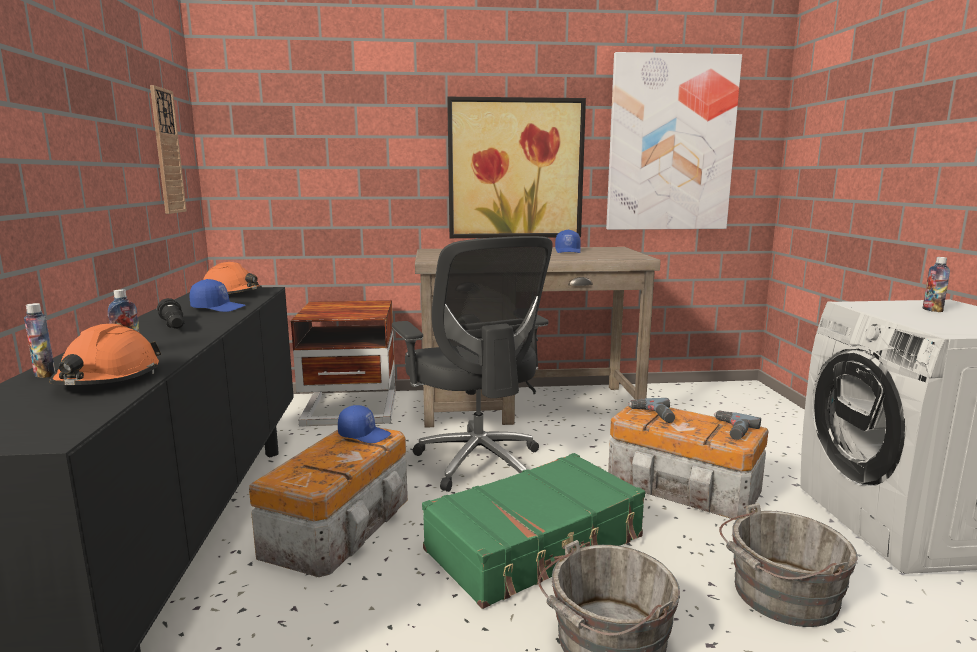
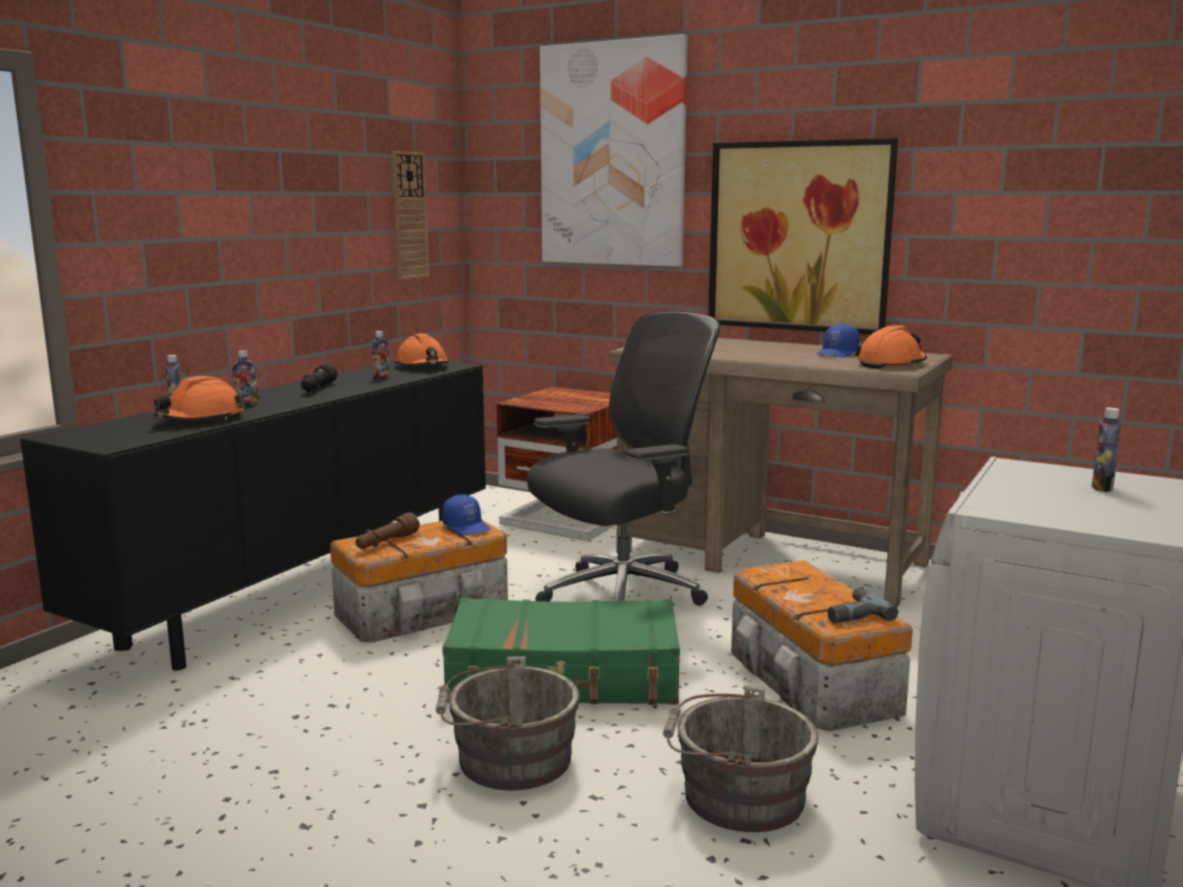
camera: 35 degrees right, 0 degrees up
(218, 308) = (381, 378): blue cap -> bottle
(314, 469) = (386, 543): none -> brown flashlight
(477, 461) = (621, 596): office chair -> office chair turned 135 degrees counterclockwise
(619, 254) = (891, 364): none -> orange hard hat
(653, 415) = (788, 578): power drill -> none
(670, 144) = (1035, 202): picture -> picture (613, 155)

